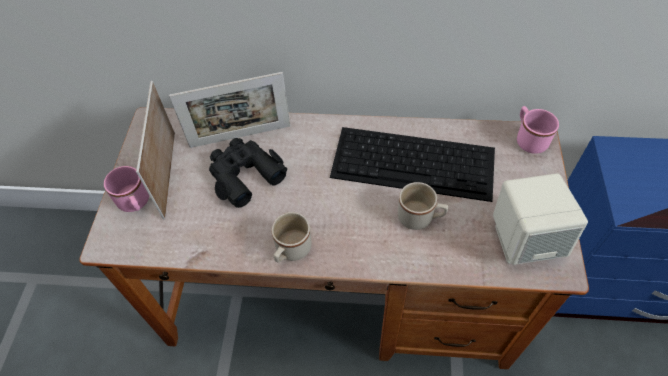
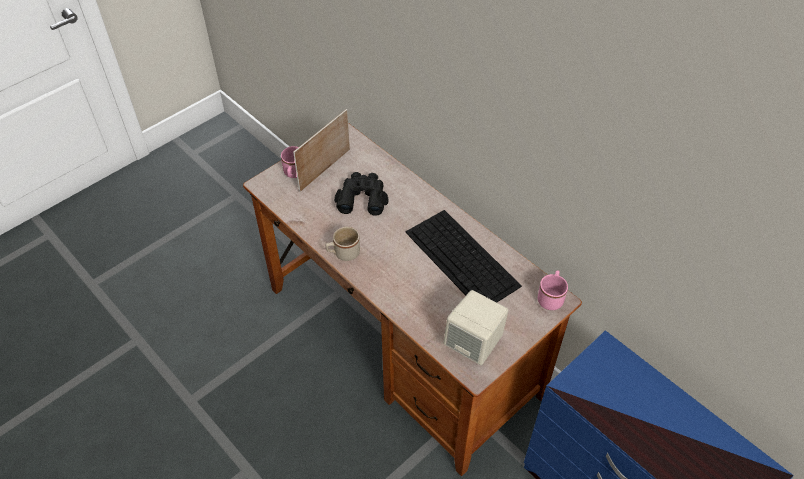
camera: 40 degrees right, 5 degrees down
(240, 136) = (382, 175): picture frame -> none
(420, 218) = (429, 289): beige mug -> none

